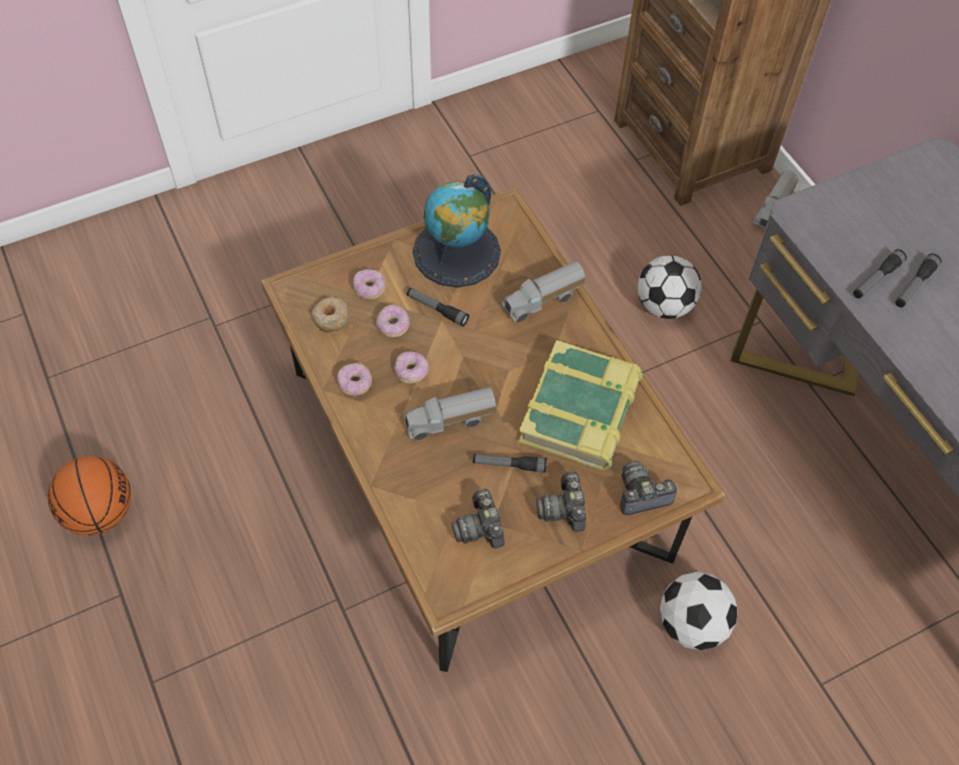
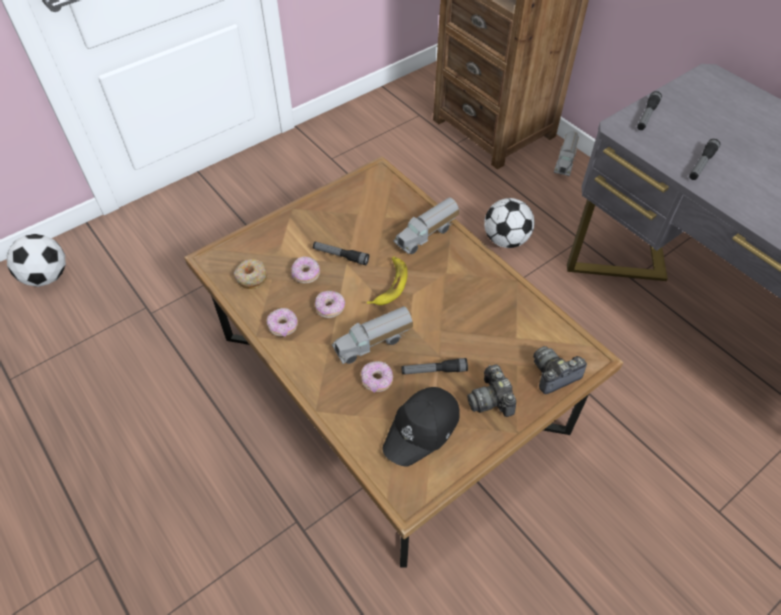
camera: 10 degrees left, 5 degrees down
(100, 512) = (70, 486): basketball -> none
(369, 289) = (279, 249): donut -> donut (377, 380)
(457, 252) = (346, 210): globe -> none
(480, 527) = (422, 429): camera -> black cap
(485, 354) = (389, 284): none -> banana
(581, 412) = (482, 316): book -> none
(691, 623) = (600, 482): football -> football (47, 277)
(914, 285) = (732, 164): flashlight -> flashlight (646, 116)

